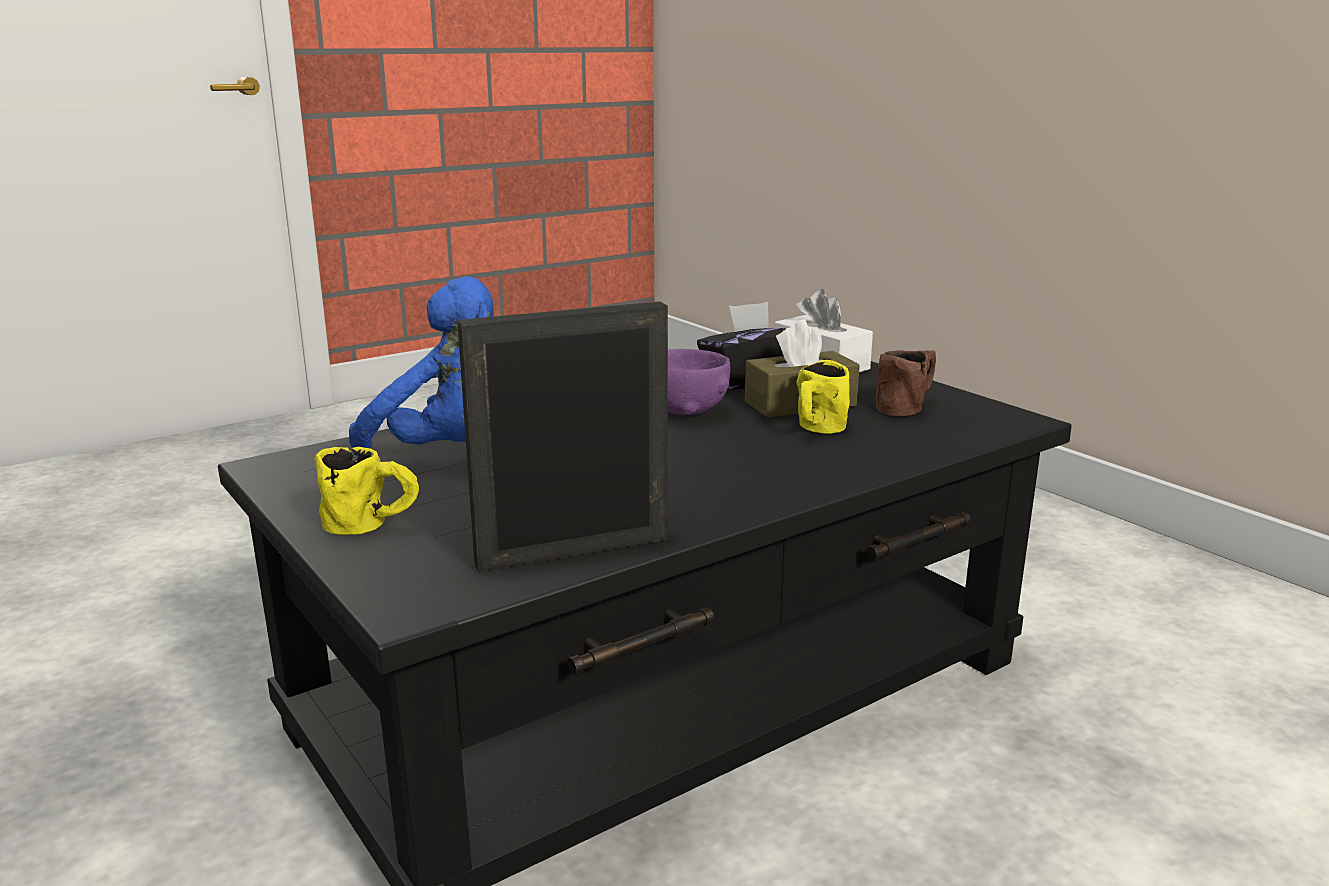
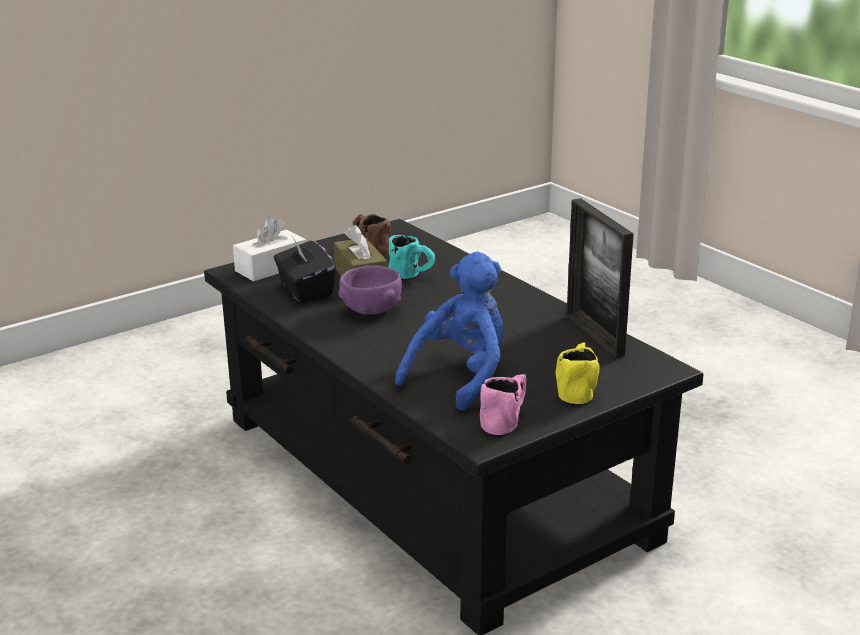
camera: 90 degrees left, 5 degrees up
(312, 478) = (506, 420): none -> pink mug
(817, 431) = (412, 275): yellow mug -> turquoise mug

